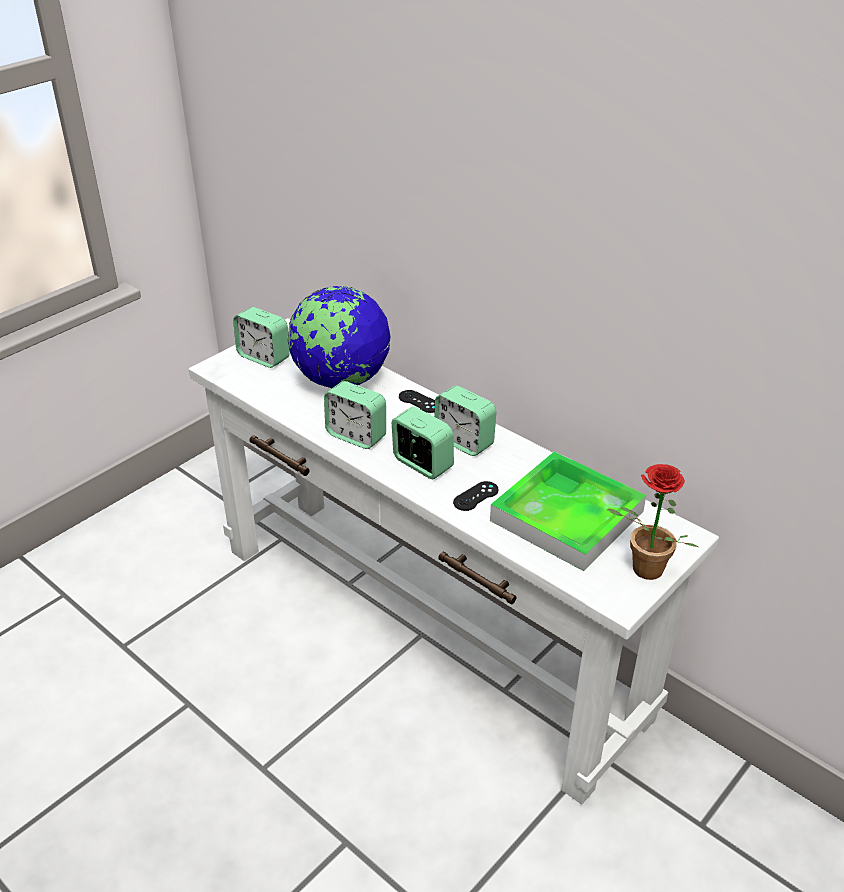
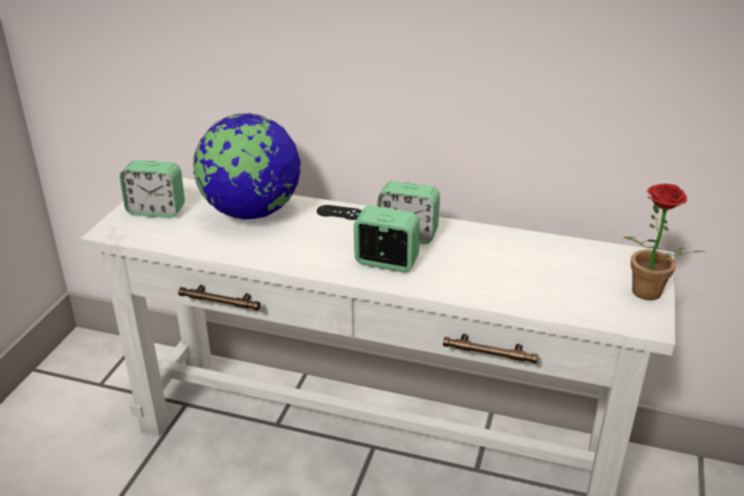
camera: 25 degrees left, 5 degrees down
(356, 436) = (304, 255): alarm clock -> none
(476, 496) = (456, 275): black game controller -> none
(567, 516) = (546, 270): tray -> none

